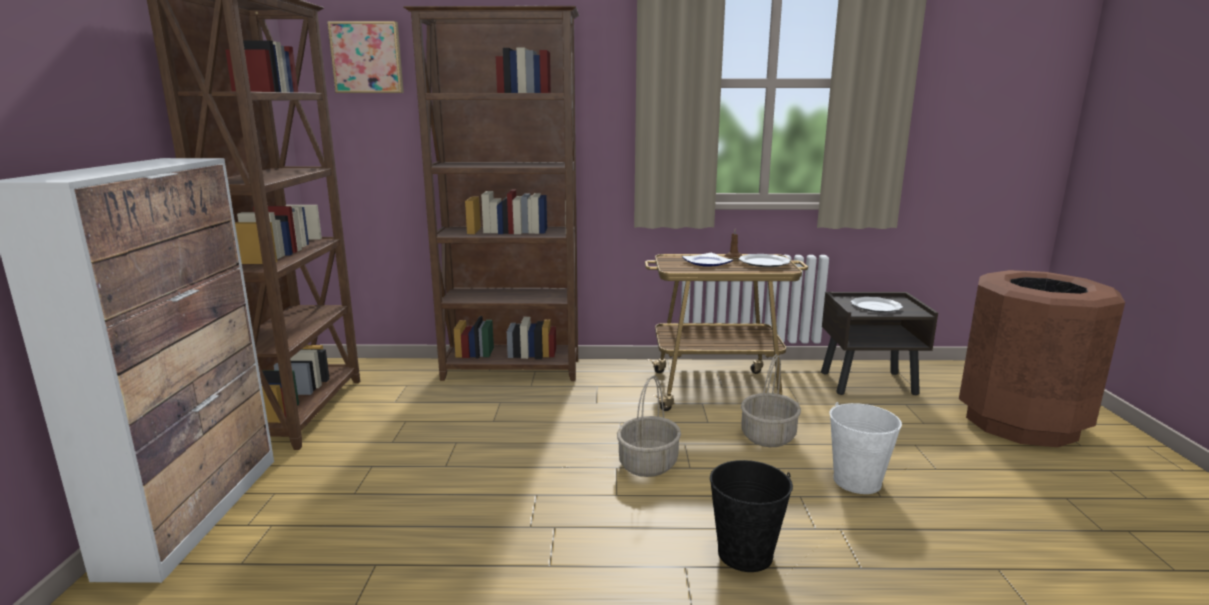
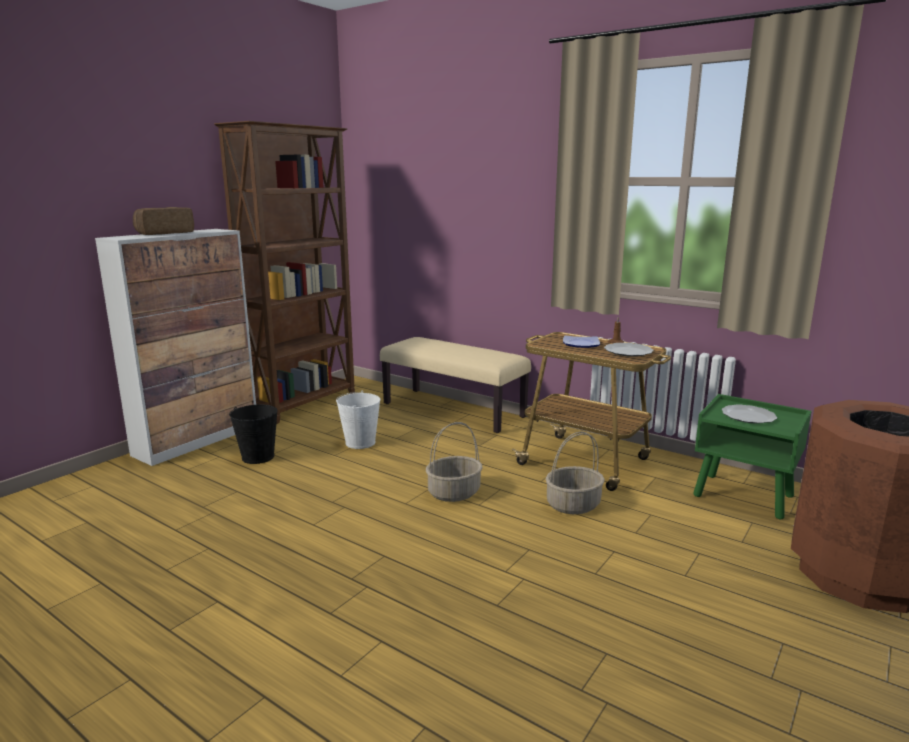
camera: 35 degrees right, 0 degrees up
(106, 168) = (164, 233): none -> bread
(367, 58) = (387, 161): picture -> none
(512, 370) = (454, 410): brown bookcase -> beige bench
(744, 553) = (432, 564): black bucket -> black bucket (258, 457)
(857, 481) = (594, 557): white bucket -> white bucket (360, 442)
(869, 383) = (744, 496): brown nightstand -> green nightstand

